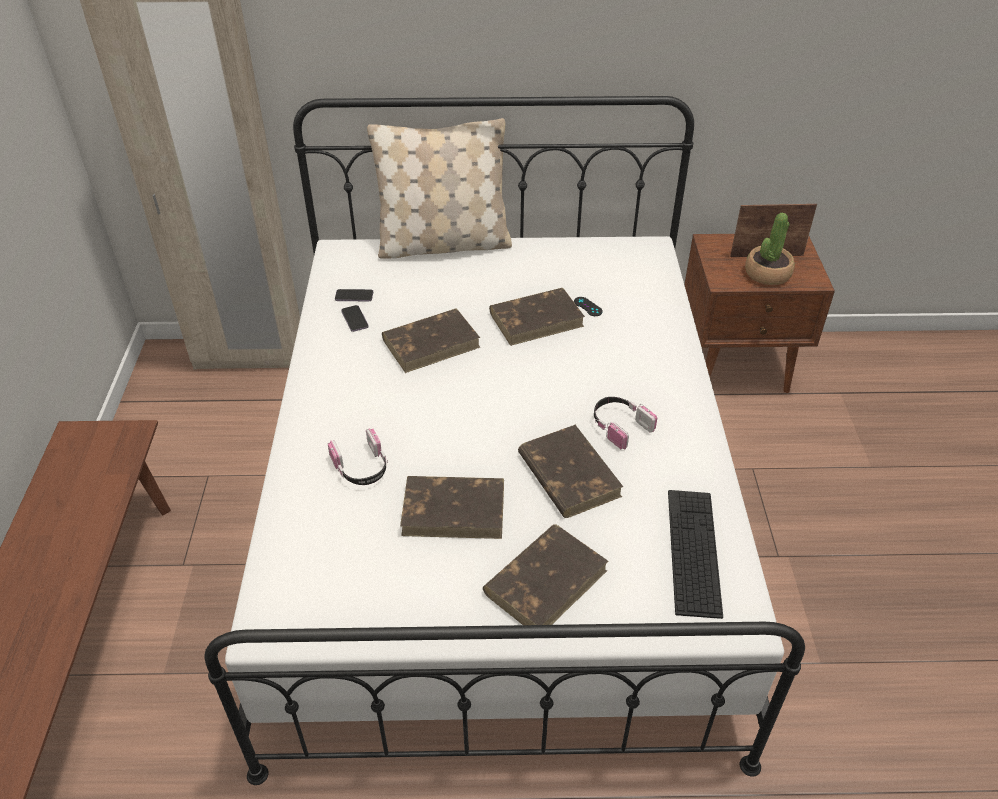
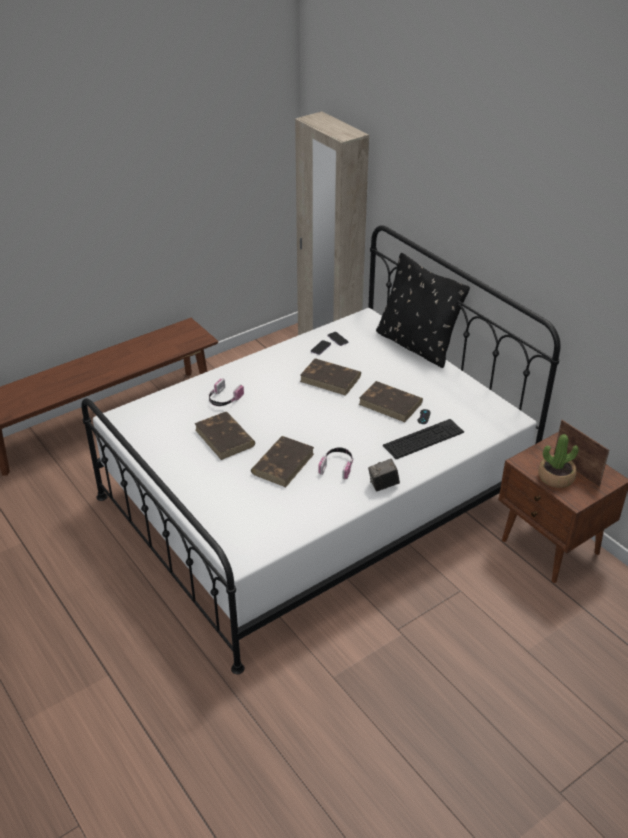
camera: 55 degrees right, 5 degrees down
(443, 244) = (416, 345): beige pillow -> black pillow
(546, 581) = (208, 484): brown book -> none
(690, 403) = (383, 485): none -> camera
(693, 551) = (271, 525): keyboard -> keyboard (423, 439)

